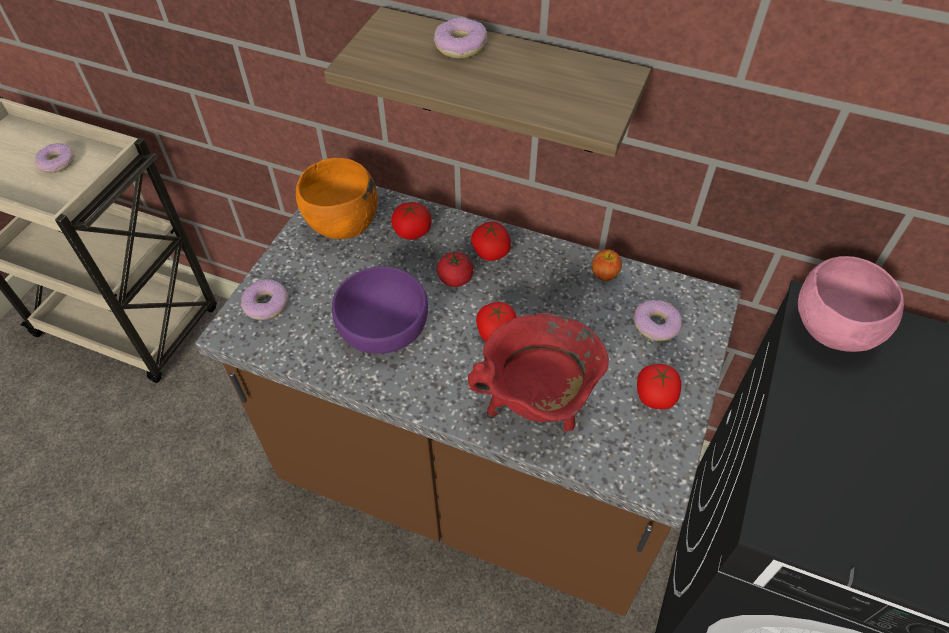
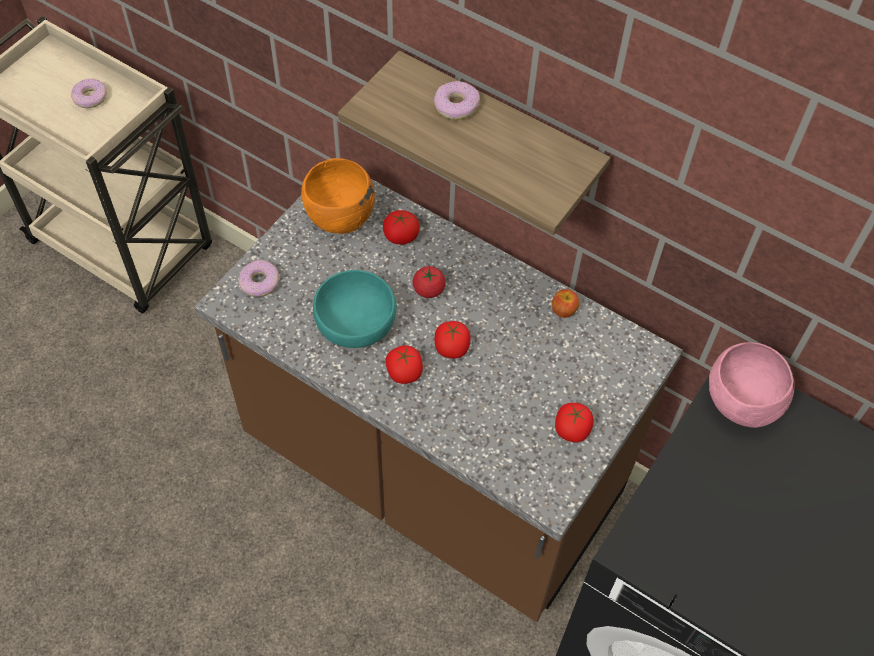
camera: 10 degrees right, 5 degrees up
(382, 327) = (355, 322): purple bowl -> turquoise bowl
(491, 252) = (467, 270): tomato -> tomato (404, 372)
(537, 405) = (469, 417): red cooking pot -> none
(656, 325) = (594, 366): donut -> none

